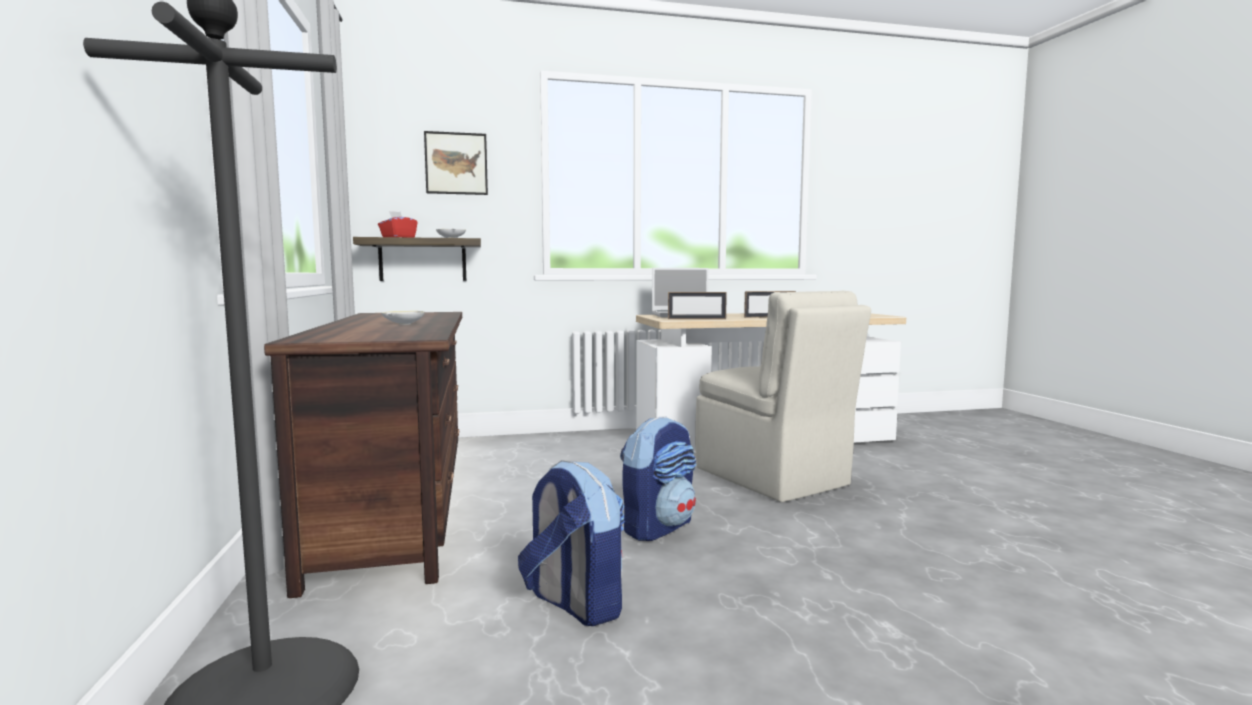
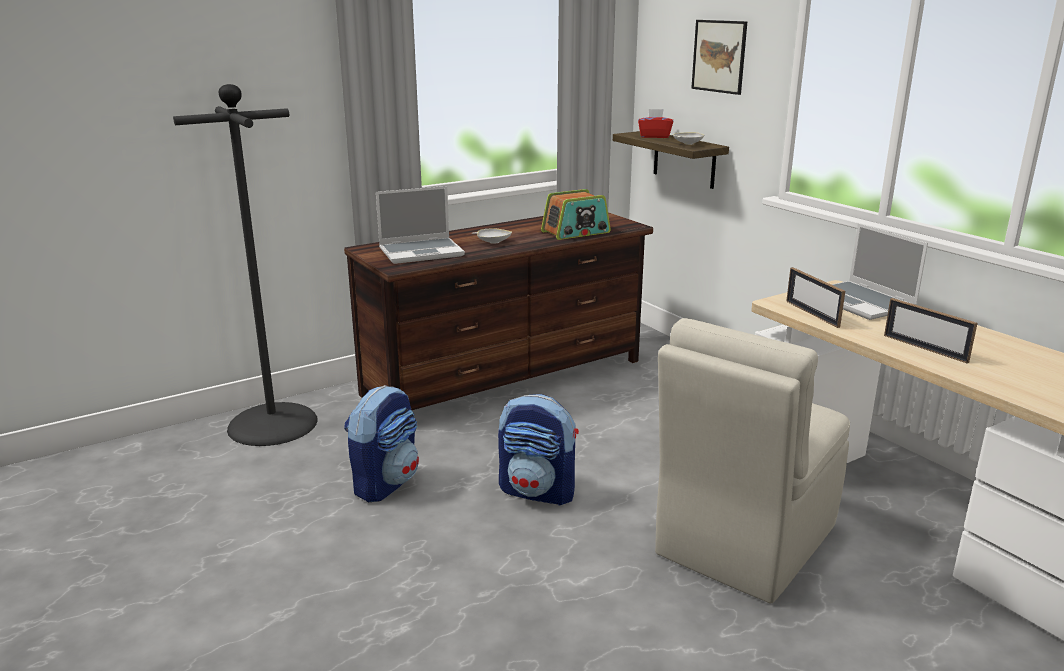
camera: 70 degrees right, 15 degrees up
(382, 332) = (422, 252): none -> laptop
(431, 316) = (576, 232): none -> radio

